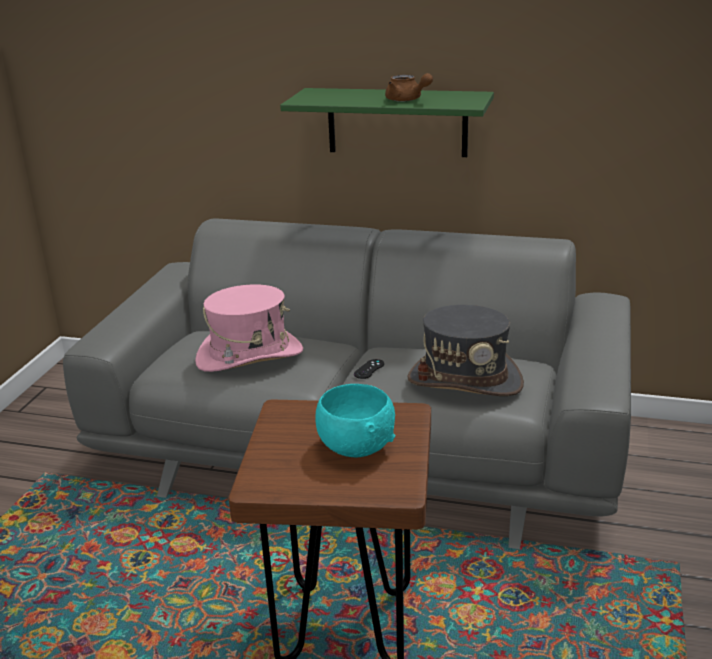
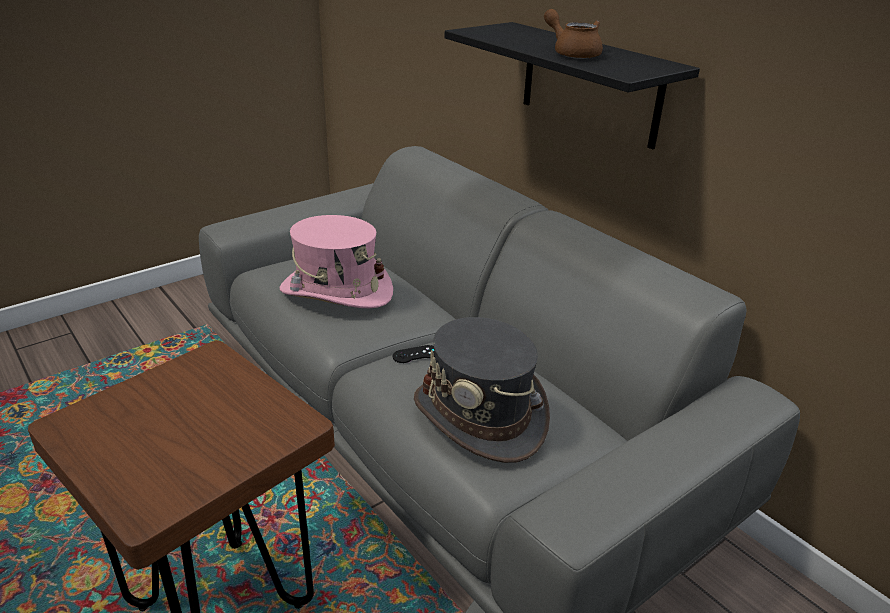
camera: 35 degrees right, 5 degrees up
(356, 447) = (195, 434): turquoise bowl -> none
(397, 122) = (590, 84): green shelf -> black shelf
(407, 100) = (572, 53): brown teapot -> brown teapot turned 150 degrees clockwise

